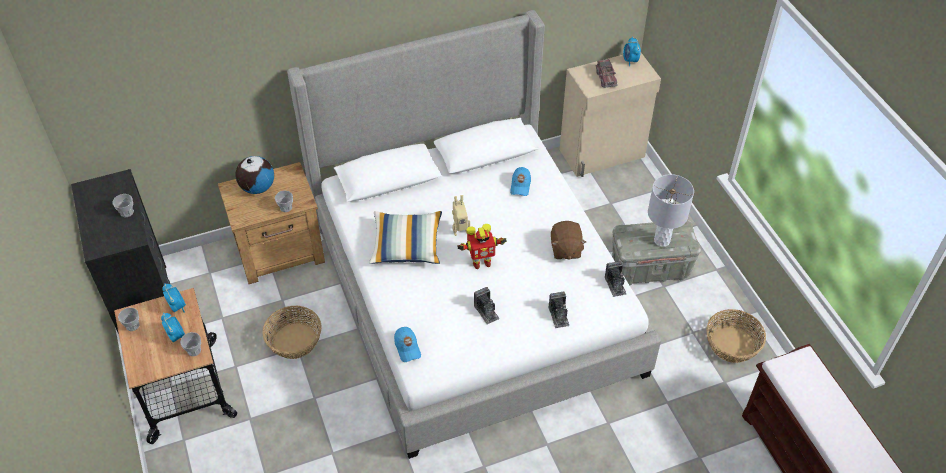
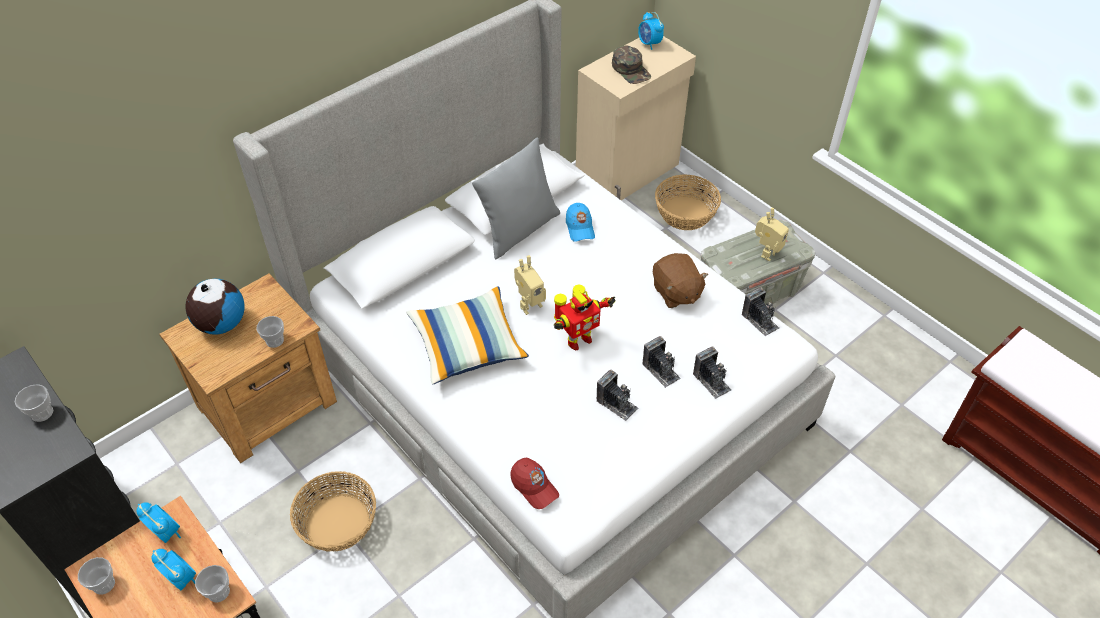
camera: 20 degrees left, 0 degrees up
(407, 348) = (534, 487): blue cap -> red cap
(477, 176) = (518, 230): none -> grey pillow
(527, 299) = (661, 370): none -> camera
(606, 78) = (631, 70): toy truck -> green cap
(662, 240) = (766, 252): grey table lamp -> toy robot
(732, 344) = (886, 356): basket -> basket (685, 213)

